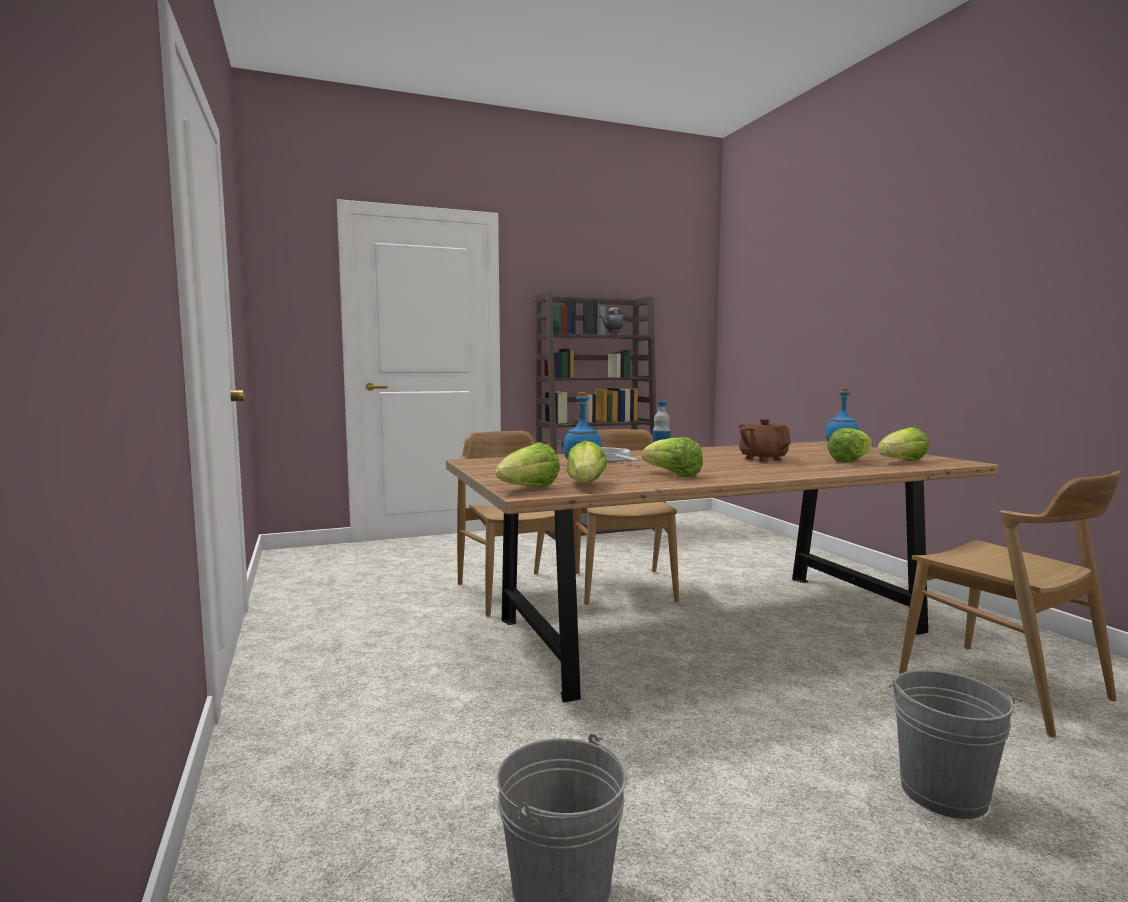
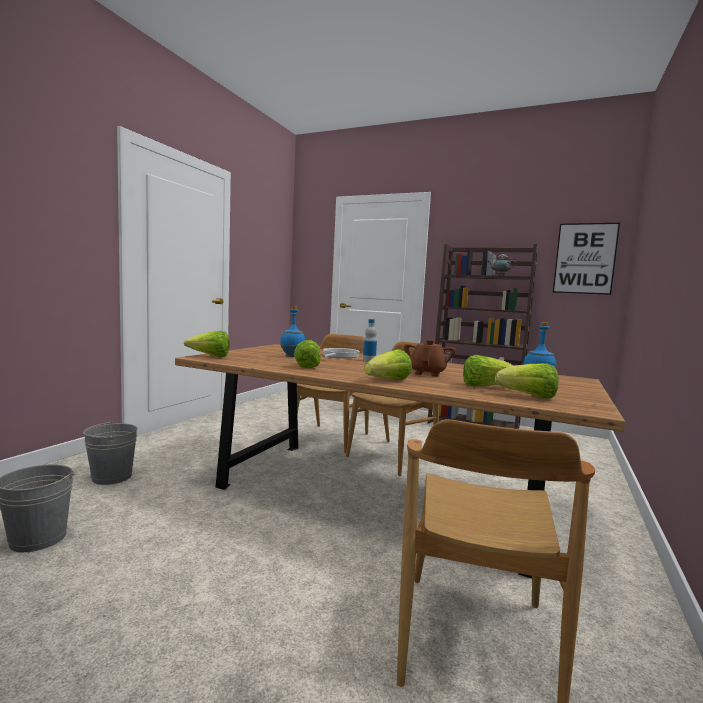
camera: 45 degrees right, 0 degrees up
(585, 485) = (240, 360): lettuce -> lettuce (388, 381)
(678, 313) = (585, 258): none -> picture
(943, 793) = (229, 634): grey bucket -> grey bucket (112, 477)

